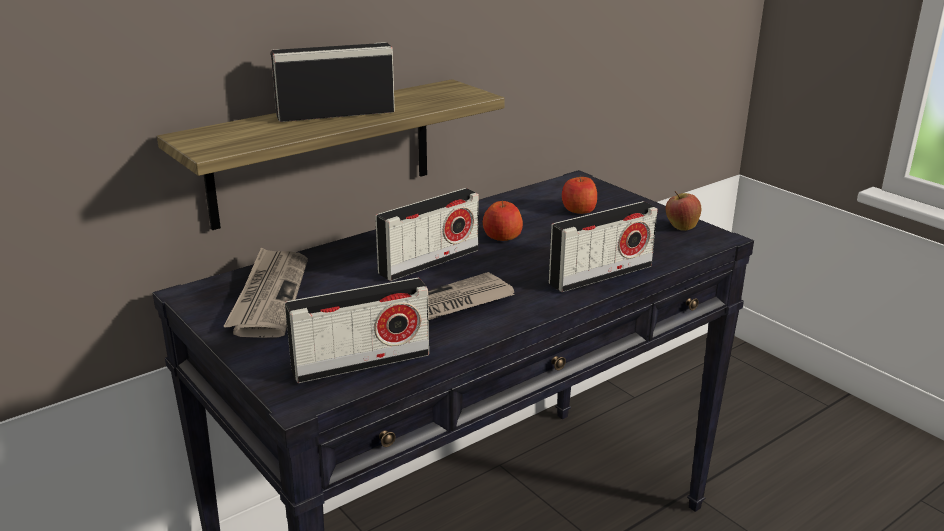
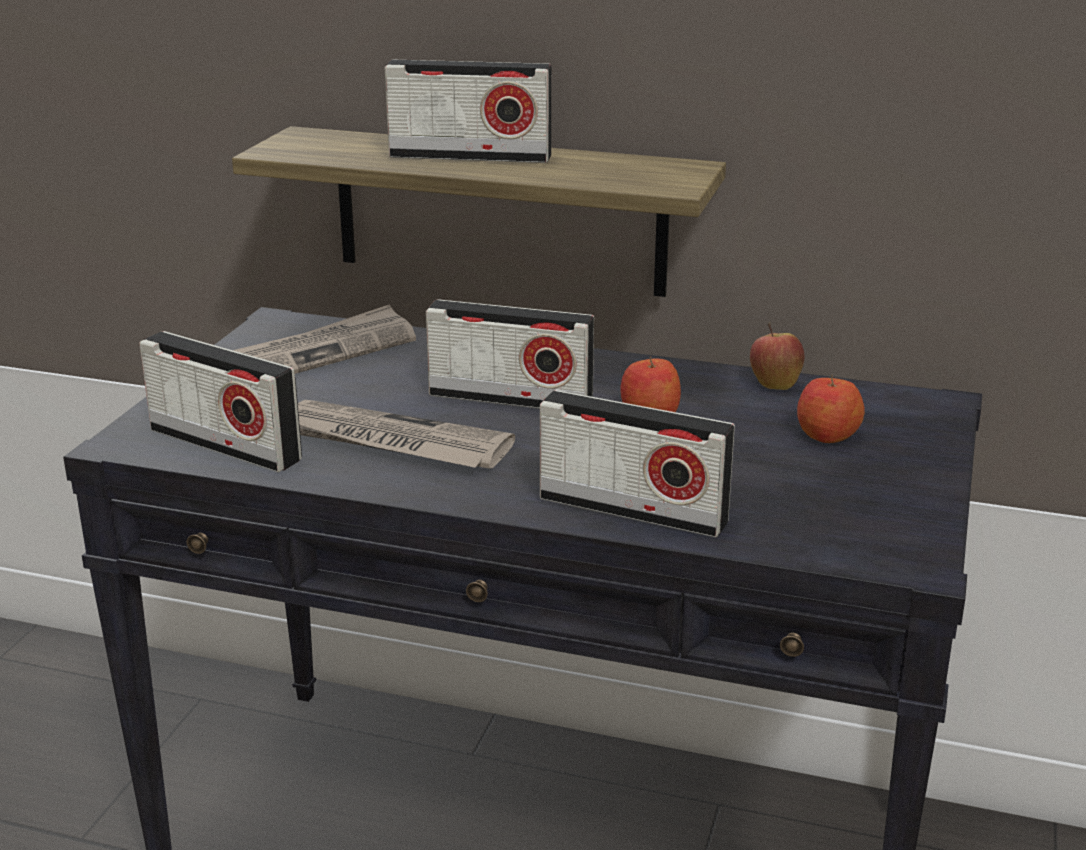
camera: 55 degrees right, 0 degrees up
(336, 114) = (470, 157): radio -> radio turned 150 degrees clockwise
(681, 227) = (902, 524): apple -> apple (774, 384)

